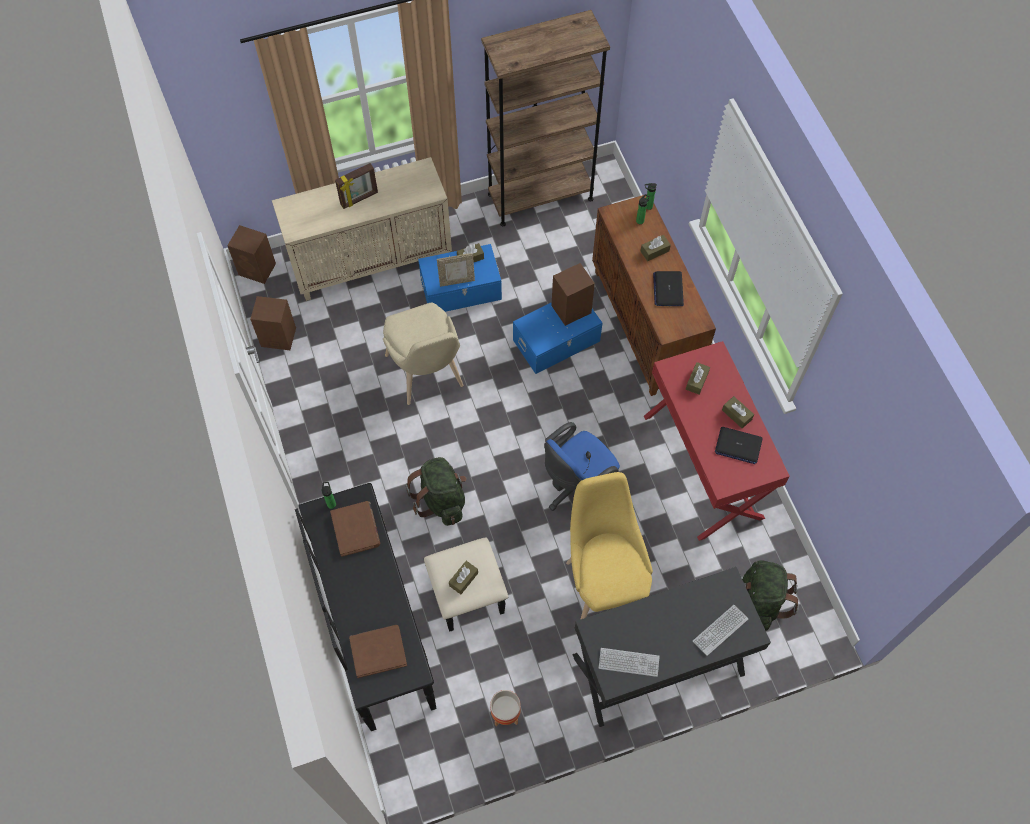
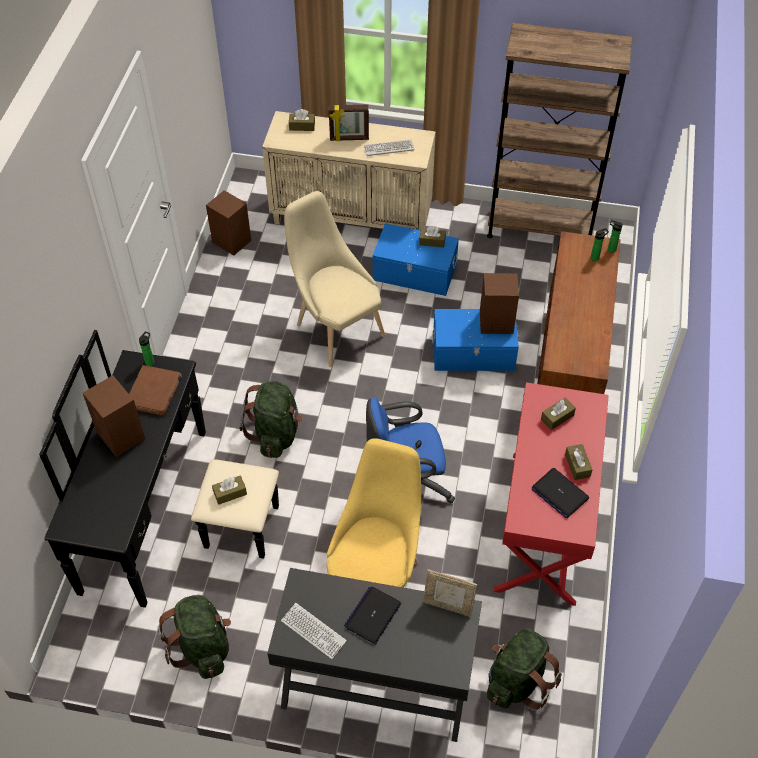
camera: 30 degrees right, 10 degrees down
(258, 269) = (252, 183): brown speaker -> brown speaker (121, 436)
(378, 651) = (98, 500): brown book -> none
(427, 375) = (336, 327): beige chair -> beige chair turned 135 degrees clockwise
(457, 281) = (406, 255): picture frame -> picture frame (448, 606)
(505, 714) = (202, 647): planter -> green backpack
(654, 251) = (591, 288): brown tissue box -> brown tissue box (302, 126)
(668, 289) = (582, 326): laptop -> laptop (373, 615)
(720, 630) = (424, 651): keyboard -> keyboard (389, 148)

